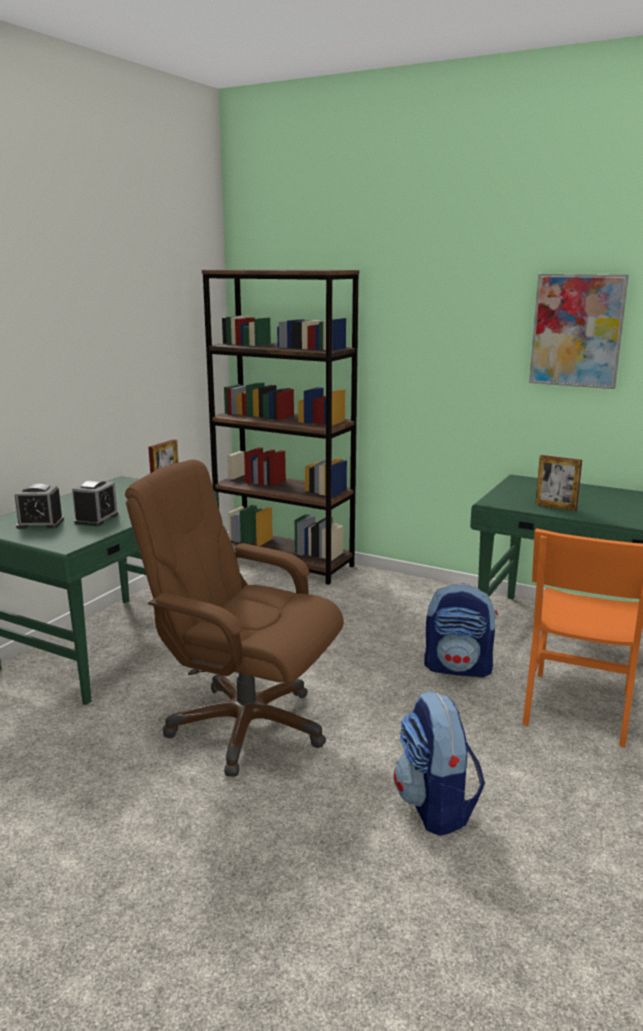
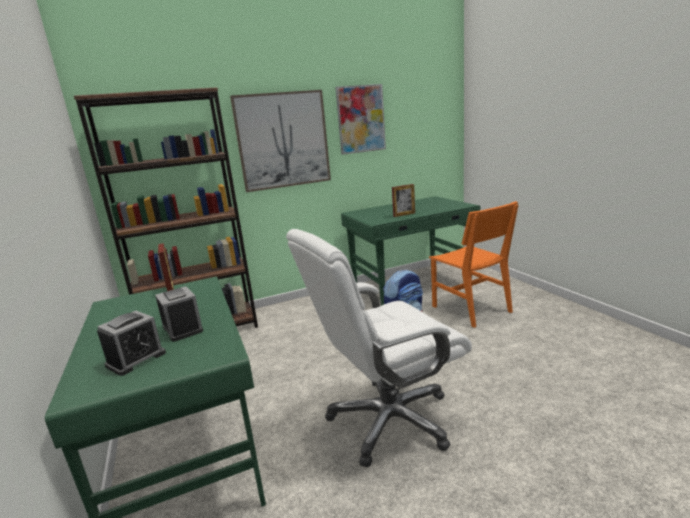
camera: 50 degrees left, 0 degrees up
(245, 726) = (389, 420): brown office chair -> white office chair
(436, 806) = (530, 379): backpack -> none
(442, 345) = (283, 140): none -> picture

